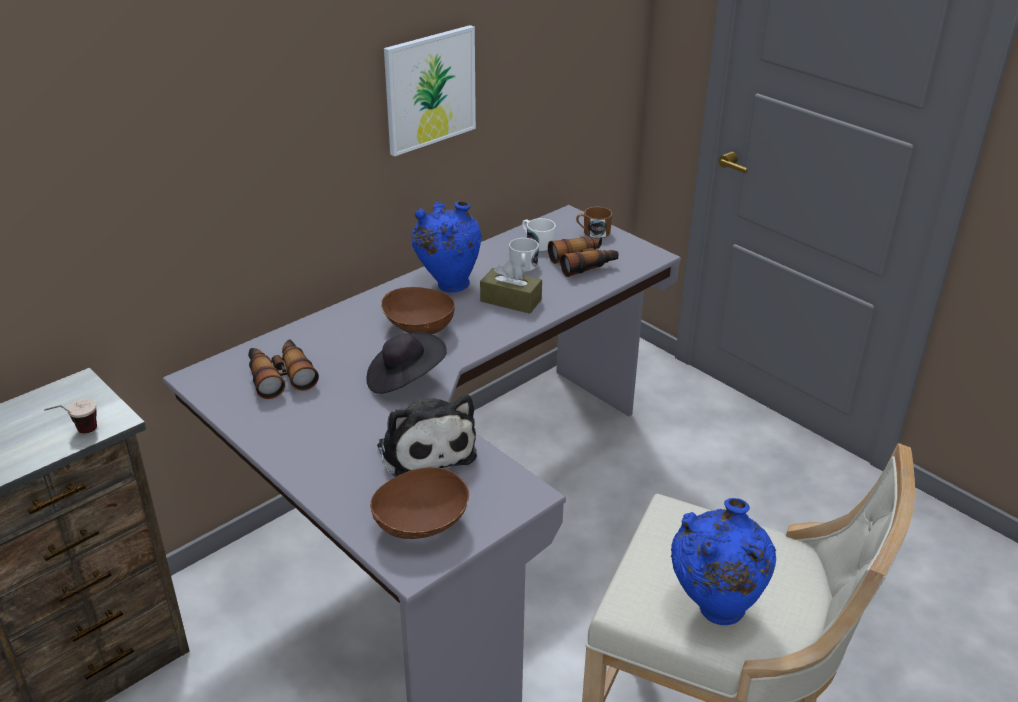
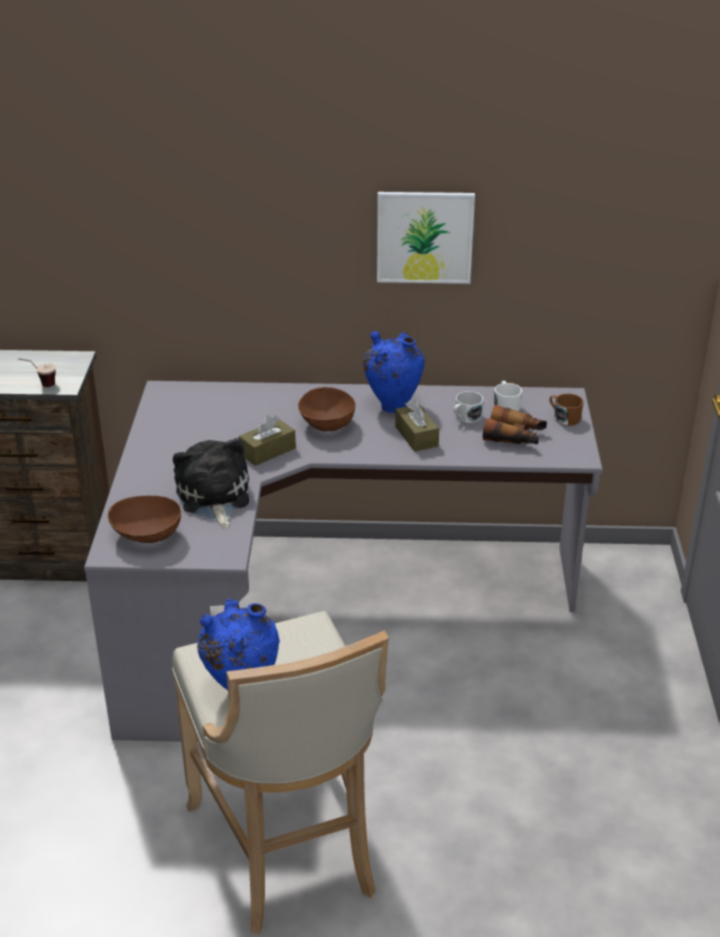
camera: 45 degrees right, 0 degrees up
(280, 376) = (205, 412): binoculars -> none
(404, 379) = (267, 451): black hat -> brown tissue box
(425, 449) = (213, 497): plush toy -> plush toy turned 150 degrees clockwise

